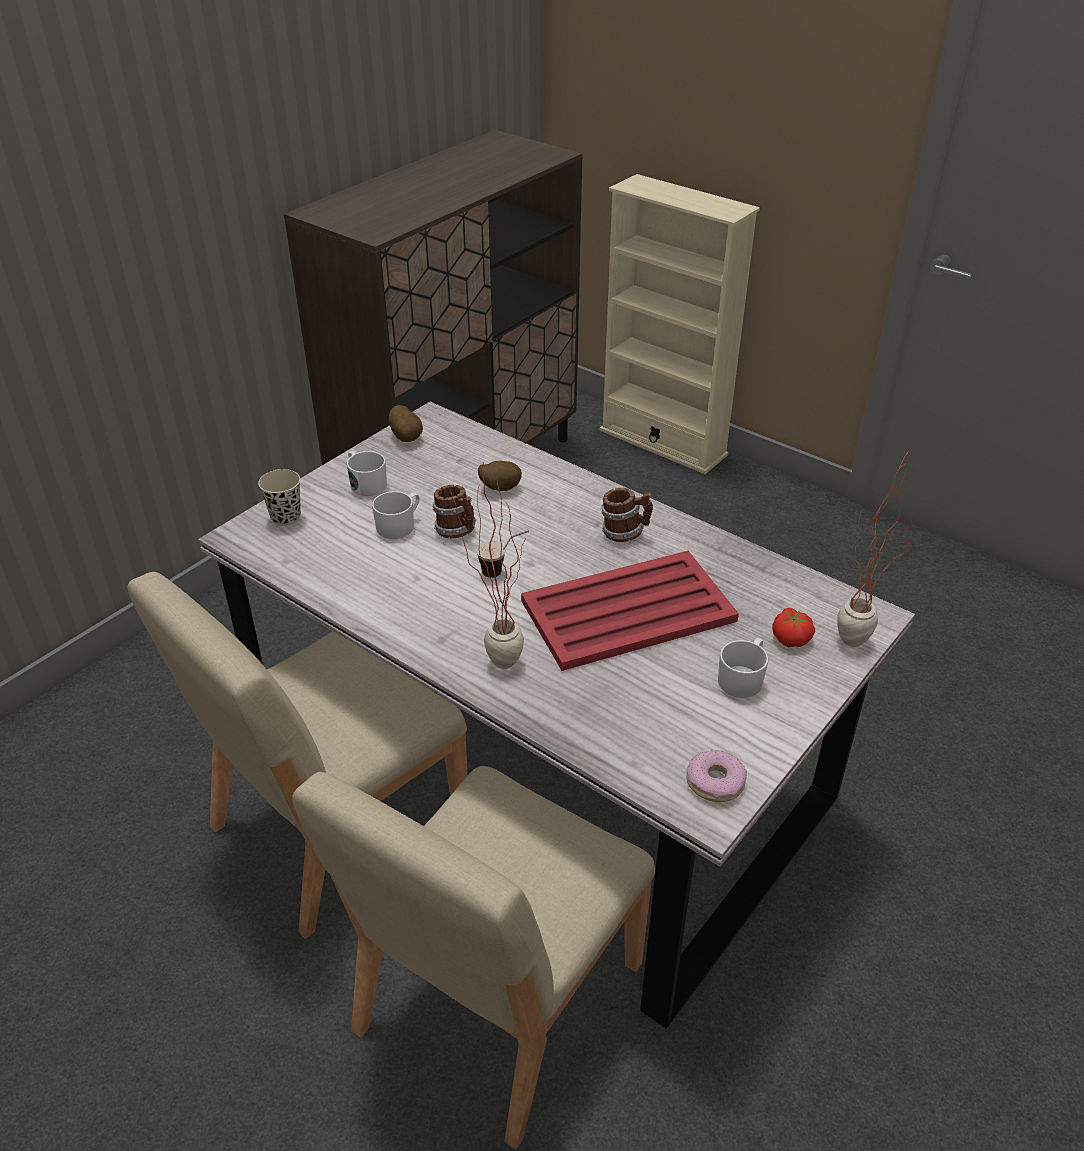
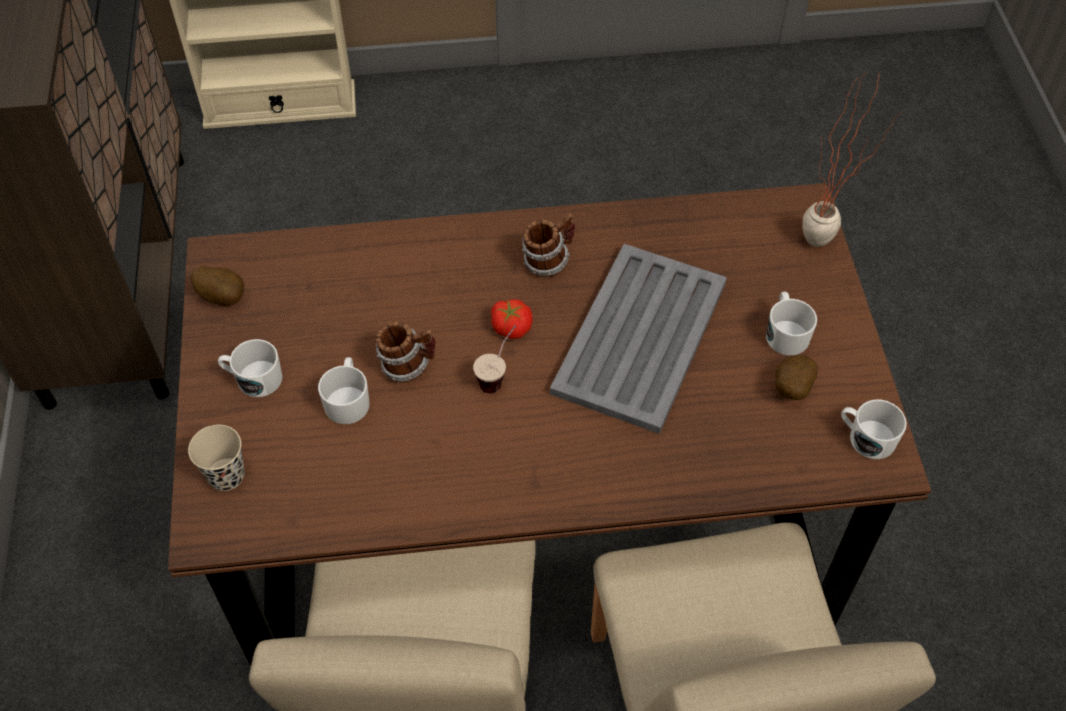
camera: 45 degrees left, 15 degrees up
(494, 658) = (597, 466): potted plant -> none
(499, 488) = (386, 291): potato -> potato (790, 389)
(539, 771) = (533, 513): grey dining table -> brown dining table
(626, 611) = (639, 338): red tray -> grey tray
(715, 782) = (866, 437): donut -> white mug
(791, 638) = (776, 269): tomato -> tomato (511, 326)

